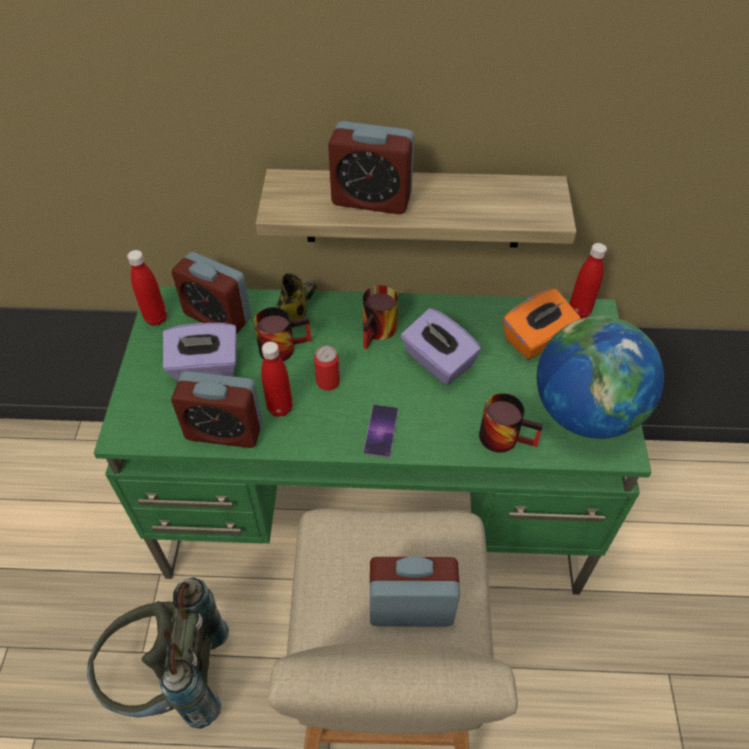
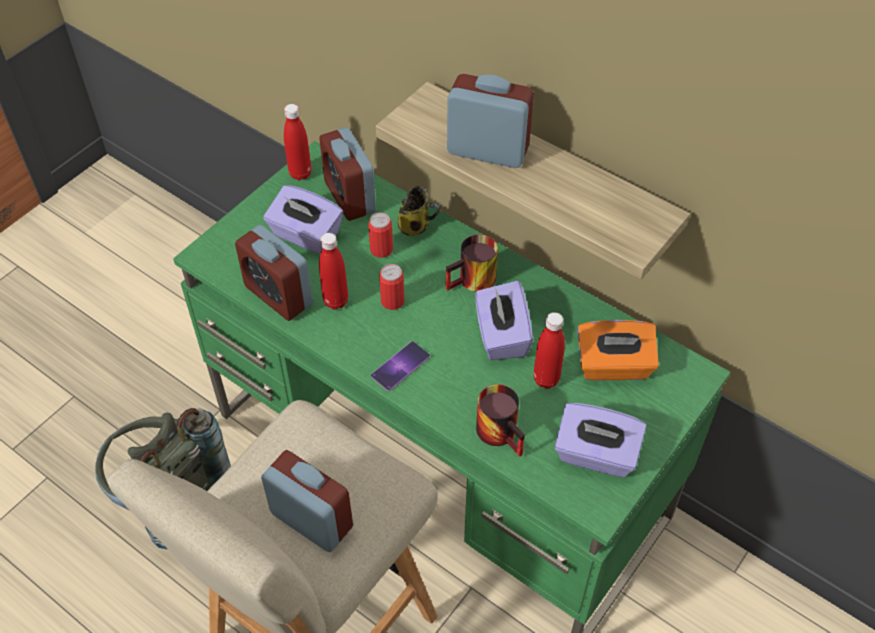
camera: 35 degrees right, 0 degrees up
(282, 345) = (381, 249): mug -> can
(371, 199) = (488, 150): alarm clock -> alarm clock turned 150 degrees clockwise
(579, 311) = (680, 363): red bottle -> red bottle (546, 379)
(585, 412) = (595, 455): globe -> purple tissue box

